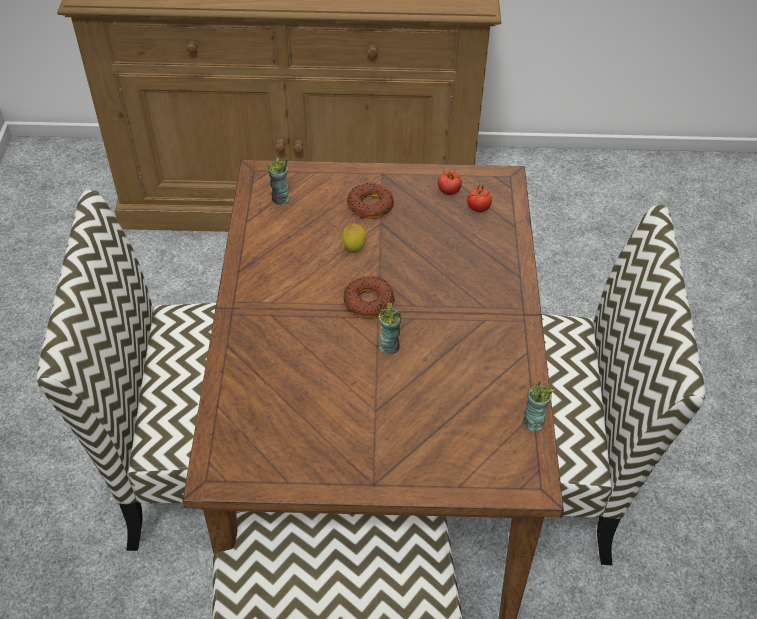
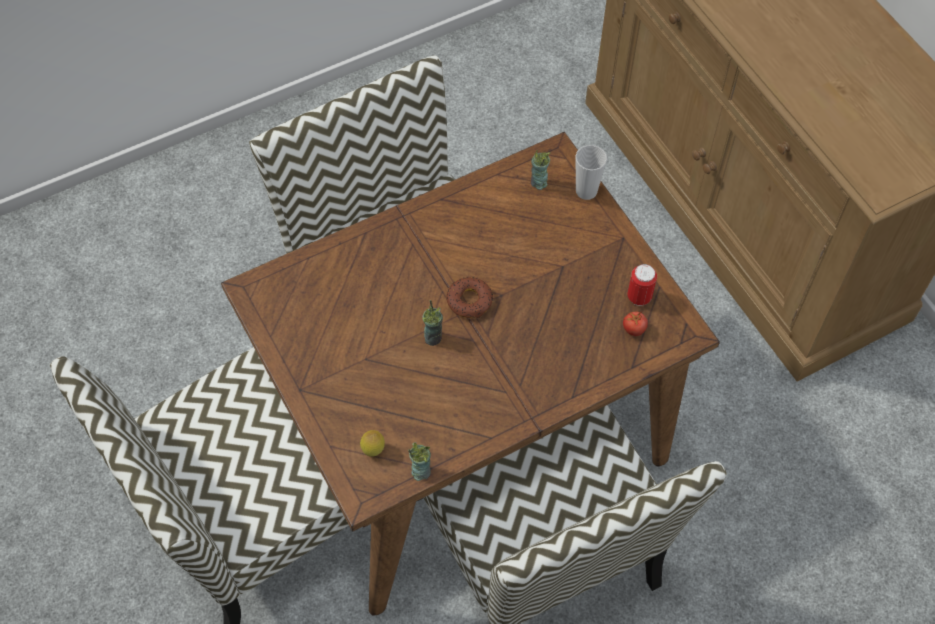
camera: 60 degrees right, 10 degrees up
(316, 174) = (586, 191): none -> cup
(354, 249) = (519, 262): lemon -> lemon (373, 450)
(370, 206) = (577, 248): donut -> none
(449, 191) = (639, 297): tomato -> can

